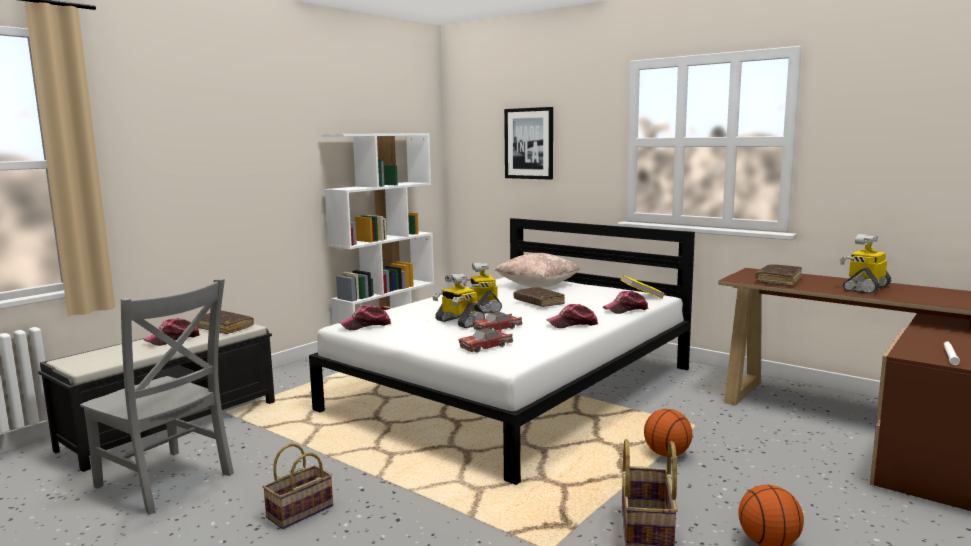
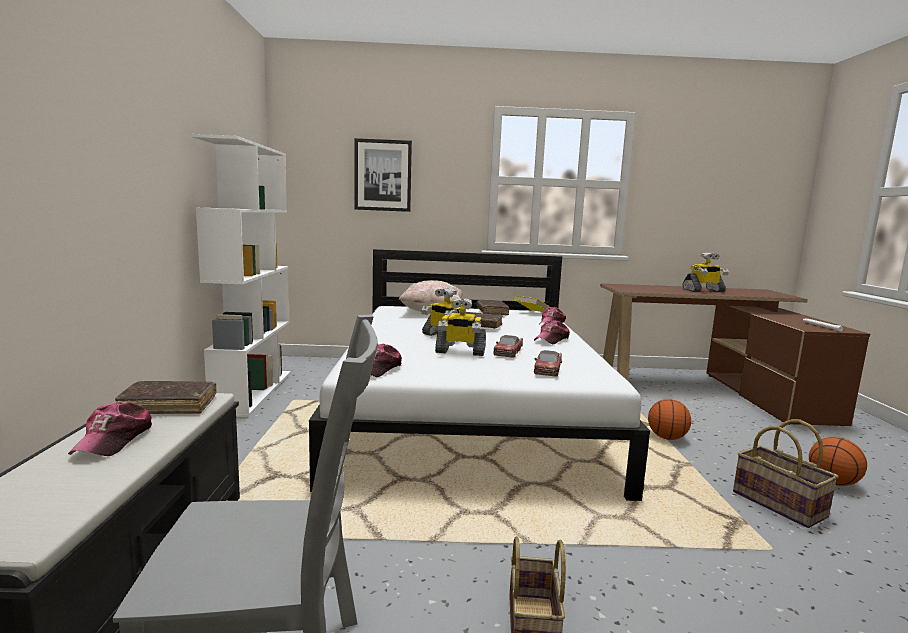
camera: 40 degrees left, 0 degrees up
(778, 280) = (649, 289): brown book -> brown book (492, 312)
(865, 288) = (703, 290): toy robot -> toy robot turned 105 degrees counterclockwise

